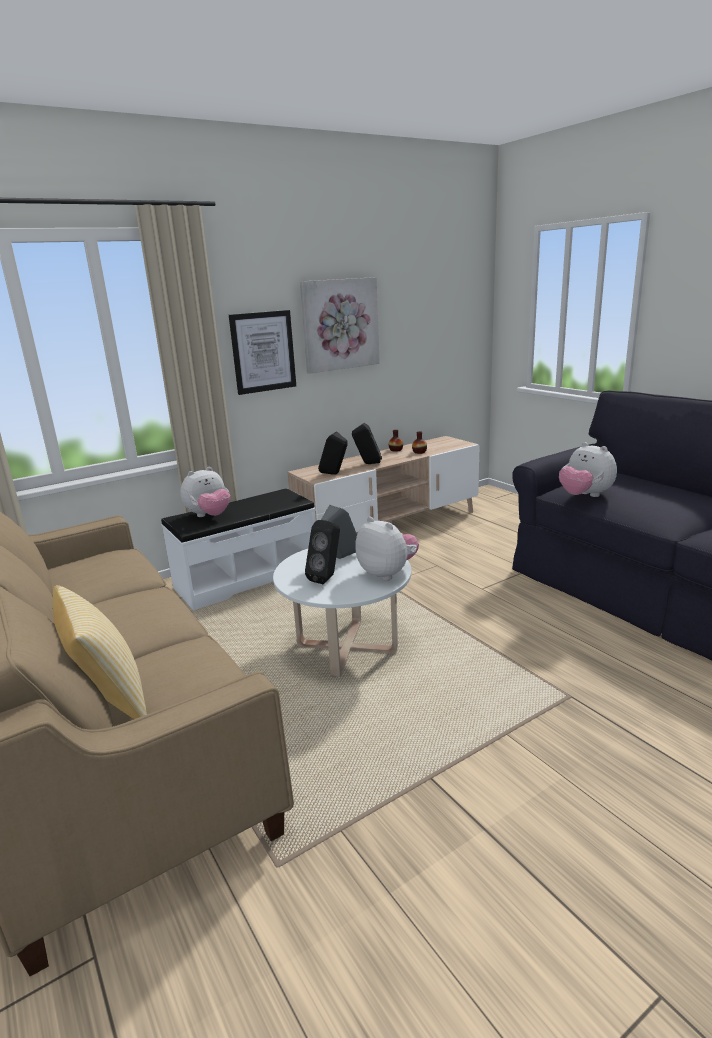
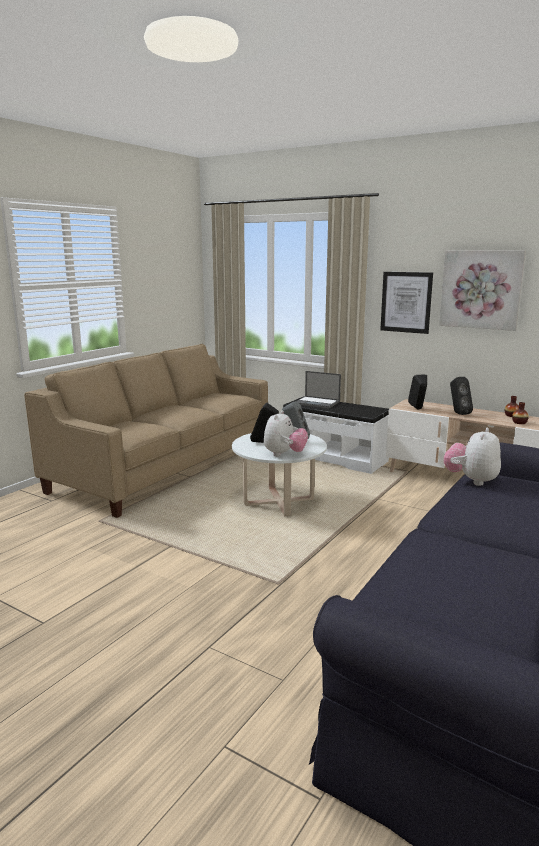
camera: 65 degrees right, 5 degrees down
(109, 701) = (113, 425): pillow -> none
(209, 516) = (317, 403): plush toy -> laptop

